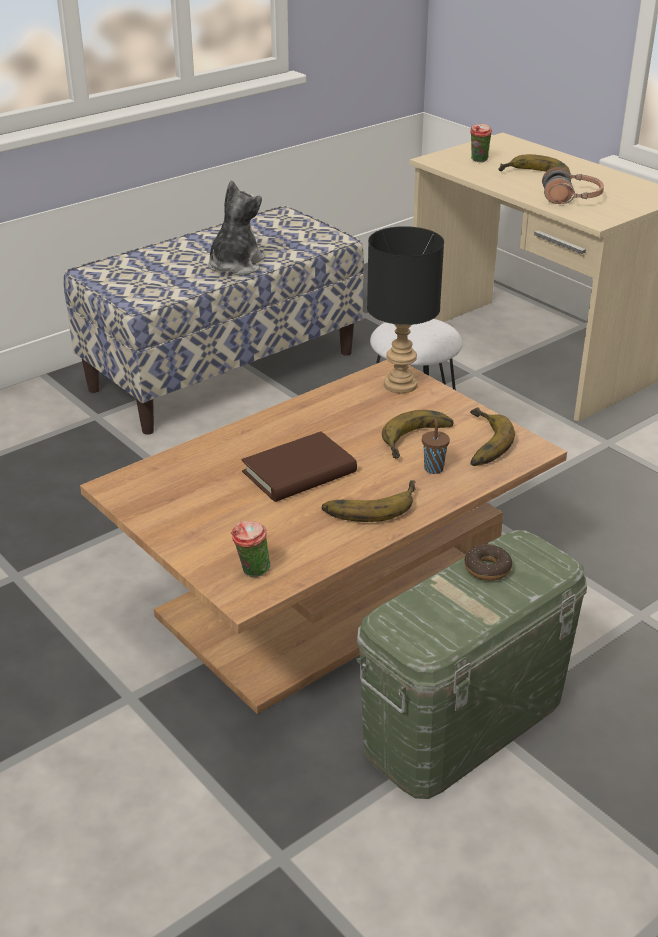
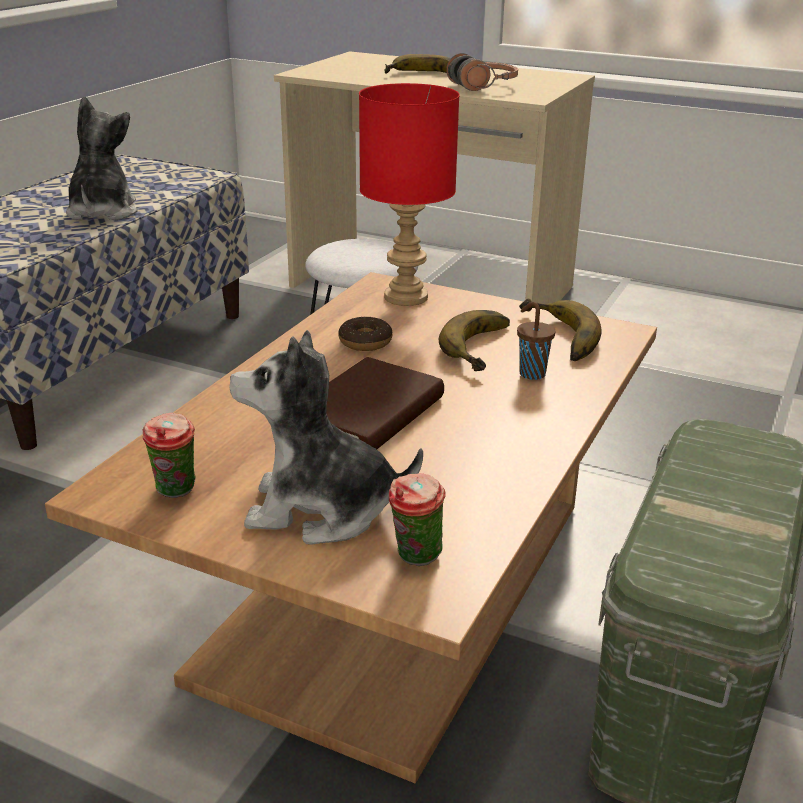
camera: 25 degrees left, 5 degrees down
(222, 528) = (321, 510): none -> plush toy
(369, 504) = (494, 431): banana -> none
(401, 385) = (407, 297): black table lamp -> red table lamp
(479, 161) = (351, 70): cup -> cup (176, 493)
(487, 569) = (707, 472): donut -> donut (365, 342)

